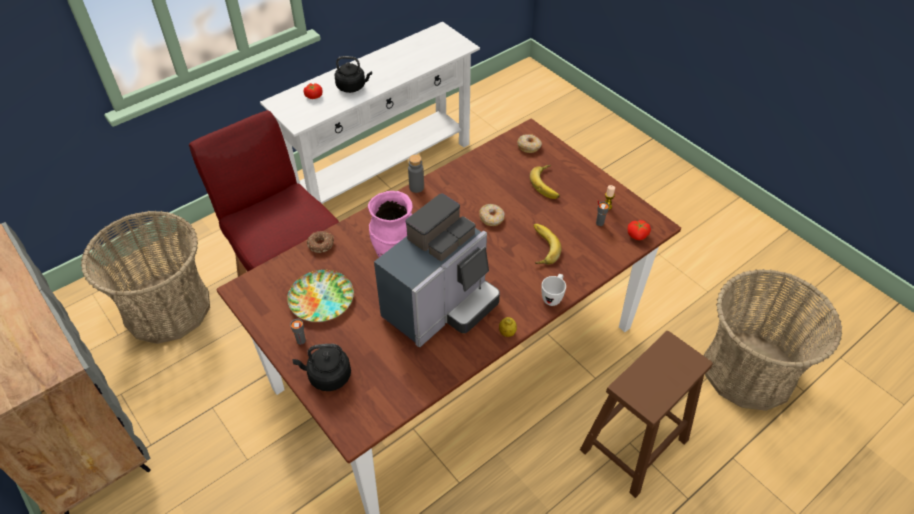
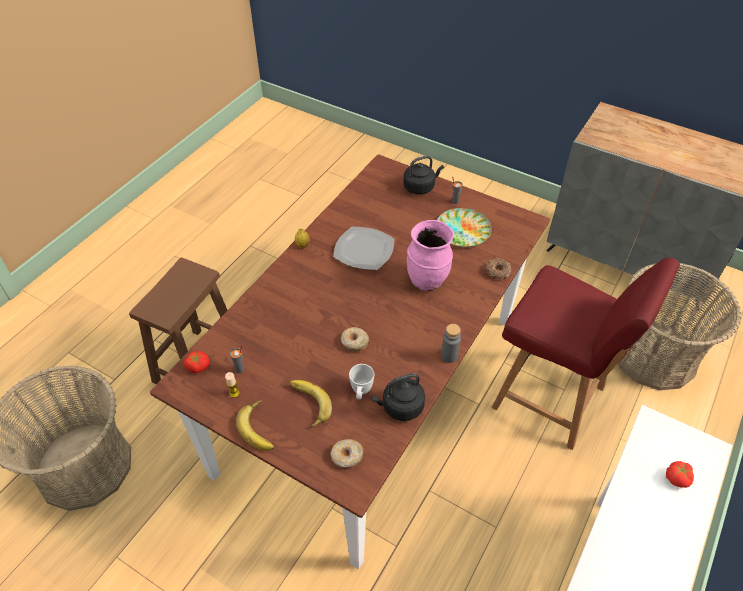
camera: 160 degrees right, 0 degrees up
(353, 87) = (643, 516): black kettle -> black kettle (400, 407)
(441, 306) = (364, 250): coffee machine -> plate
(540, 247) = (295, 325): banana -> banana (260, 428)
(553, 297) = (272, 282): white mug -> white mug (361, 392)

